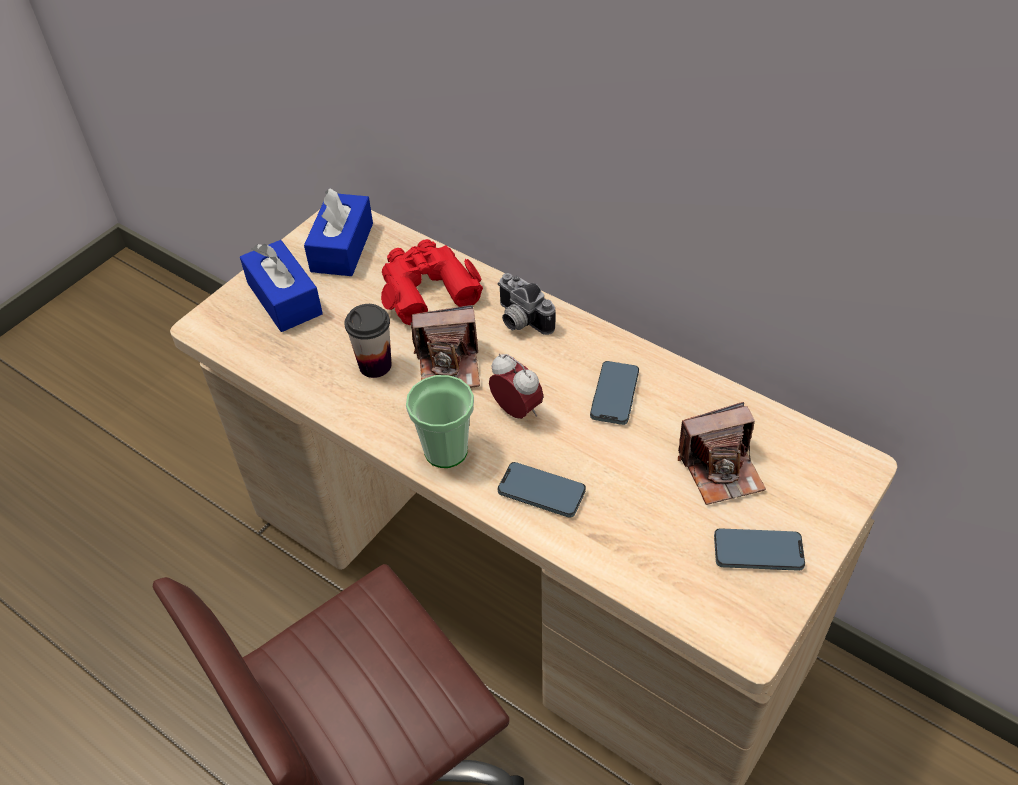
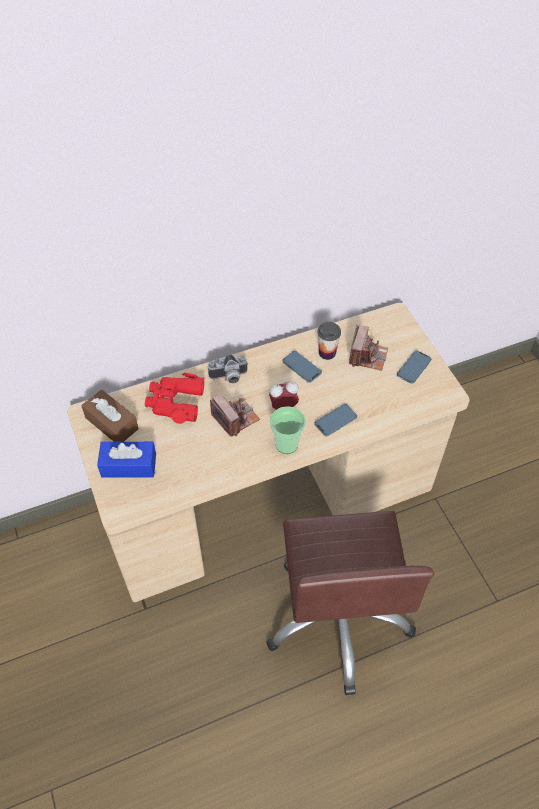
camera: 60 degrees left, 5 degrees up
(342, 247) = (111, 423): blue tissue box -> brown tissue box
(375, 365) = (211, 447): cup -> cup (327, 353)
(449, 366) = (235, 418): camera -> camera turned 60 degrees counterclockwise

